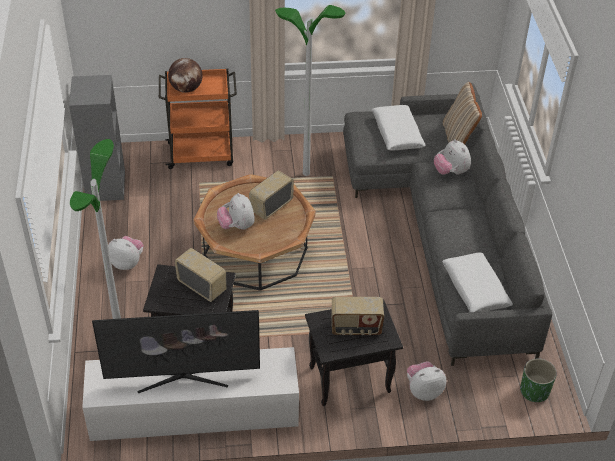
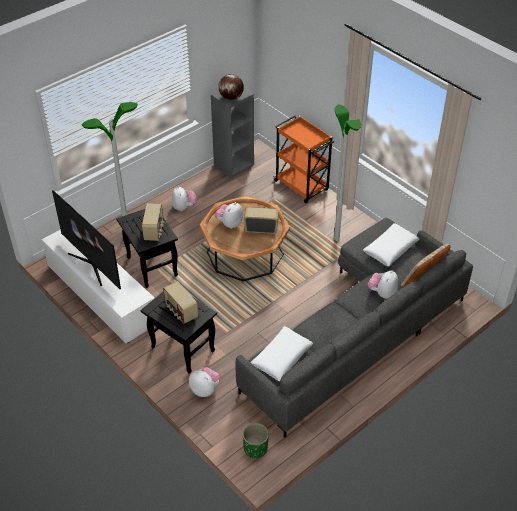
camera: 55 degrees right, 0 degrees up
(186, 89) = (297, 132): globe -> globe (231, 97)

